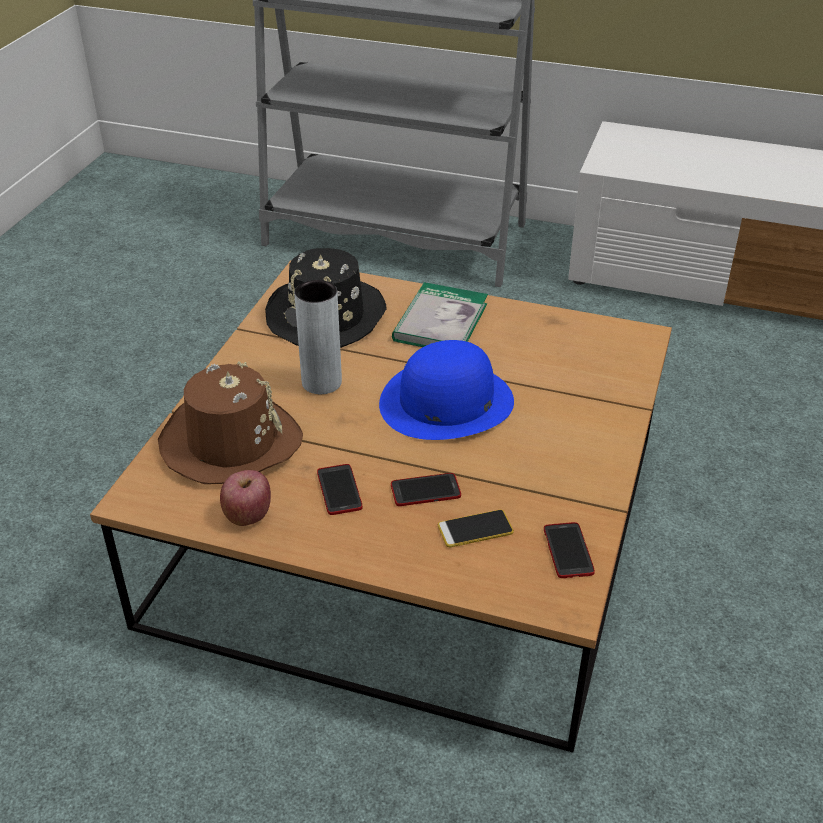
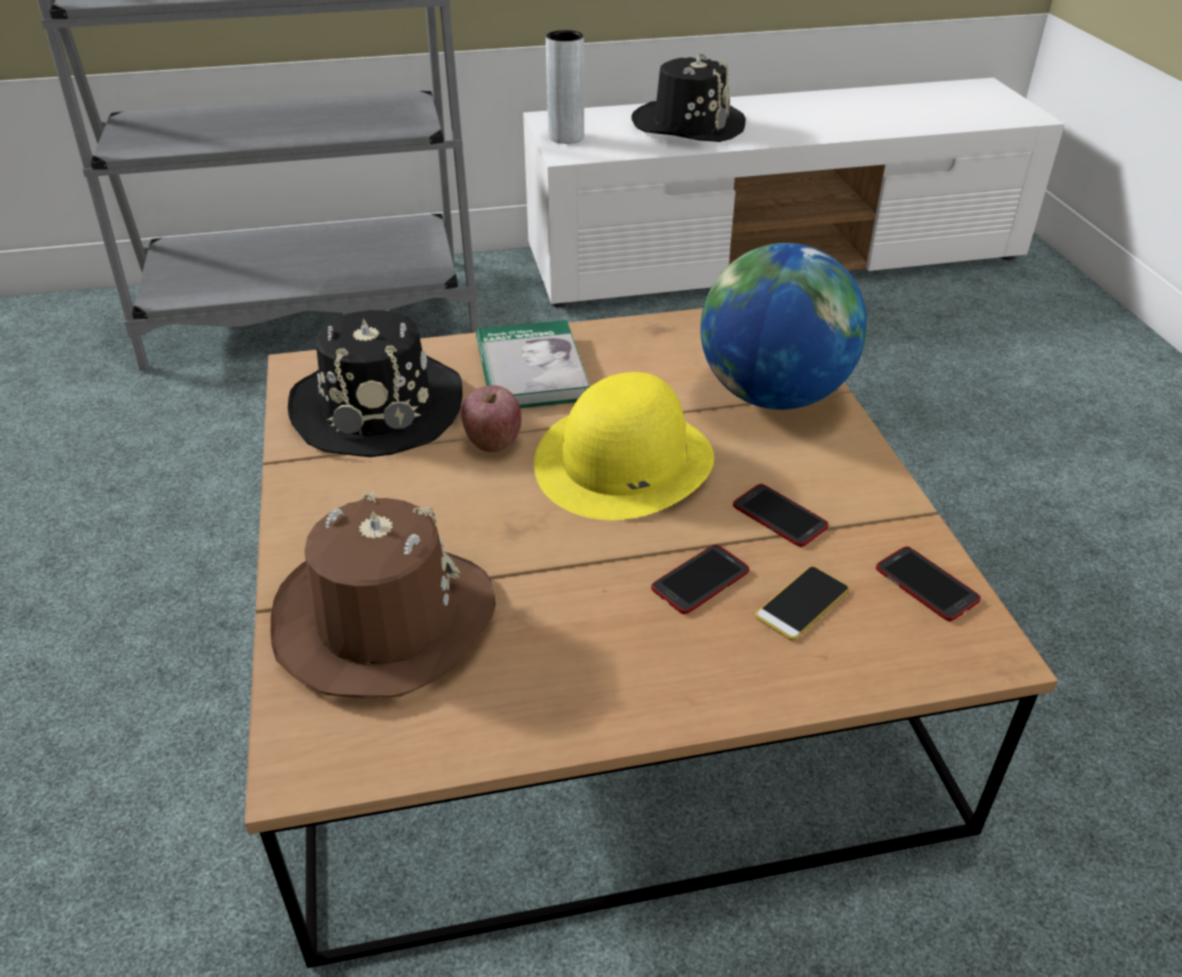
camera: 30 degrees left, 0 degrees up
(248, 515) = (497, 714): apple -> apple (493, 441)
(321, 382) = (445, 493): grey vase -> grey vase (566, 137)
(339, 490) = (593, 625): phone -> phone (779, 516)
(446, 402) = (624, 462): blue hat -> yellow hat
(589, 393) = (773, 395): none -> globe
(726, 163) = (688, 125): none -> black hat

